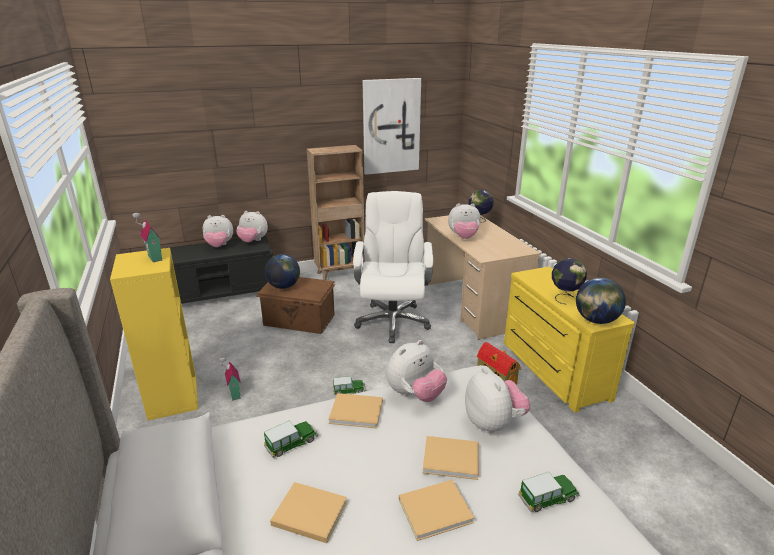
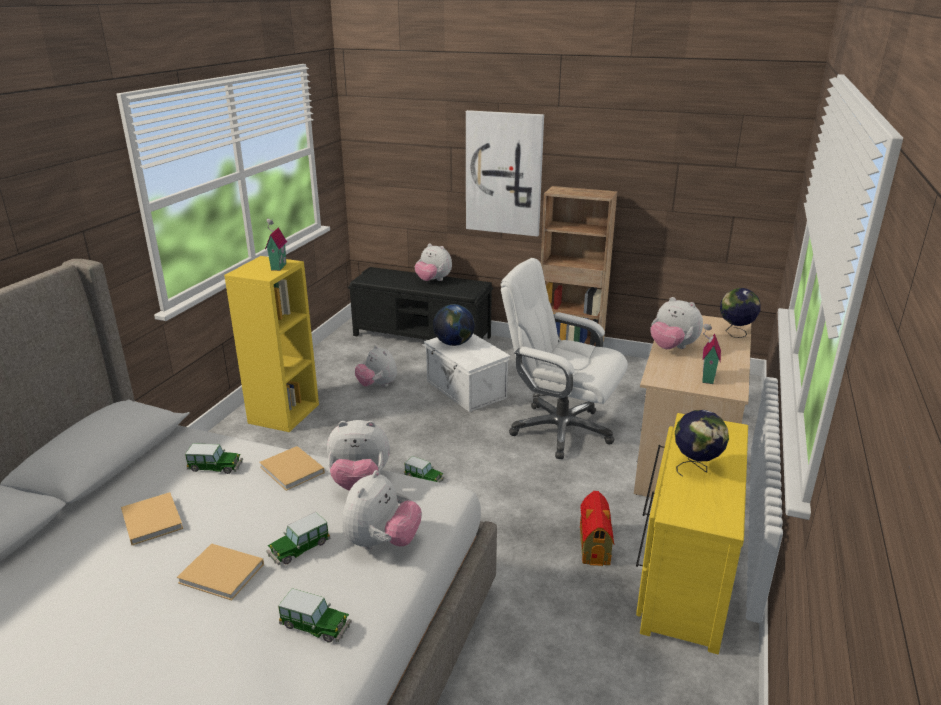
camera: 40 degrees right, 0 degrees up
(233, 394) = (328, 432): toy house -> toy house (706, 377)
(253, 241) = (470, 285): plush toy -> plush toy (377, 385)
(299, 320) = (465, 390): brown storage box -> white storage box
(391, 126) = (677, 174): picture -> picture (504, 173)
(392, 321) = (560, 430): white office chair -> white office chair turned 105 degrees counterclockwise
(453, 459) = (299, 548): beige book -> toy car
(596, 320) = (687, 511): globe -> none

